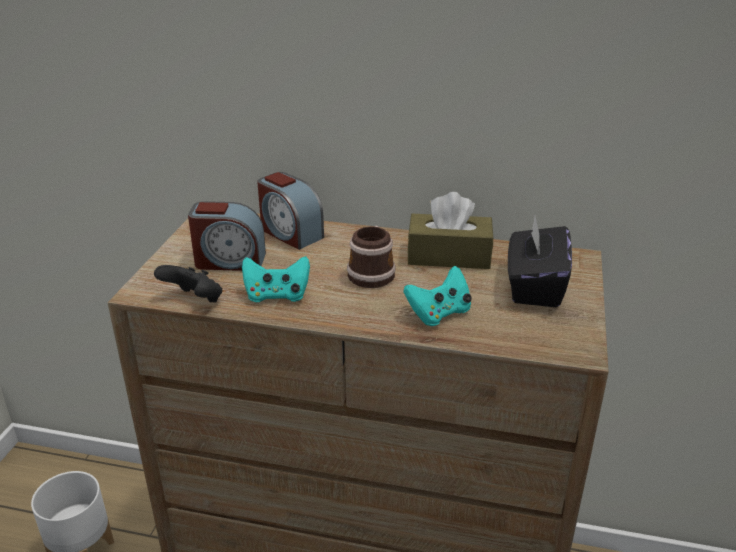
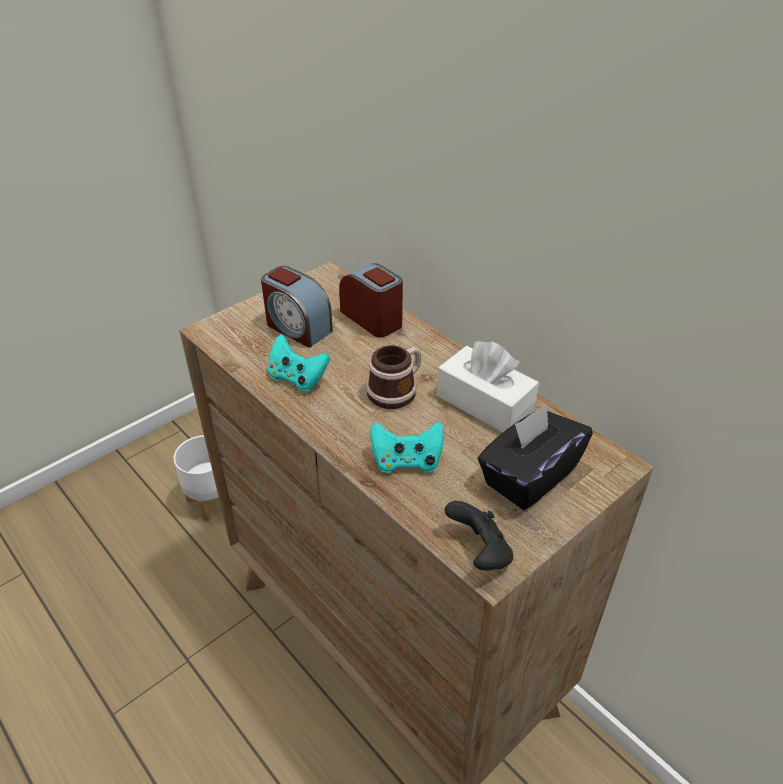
camera: 35 degrees right, 10 degrees up
(194, 301) = (234, 355): black game controller -> black game controller (479, 552)
(290, 233) = (372, 318): alarm clock -> alarm clock turned 150 degrees clockwise
(449, 256) = (484, 403): brown tissue box -> white tissue box

